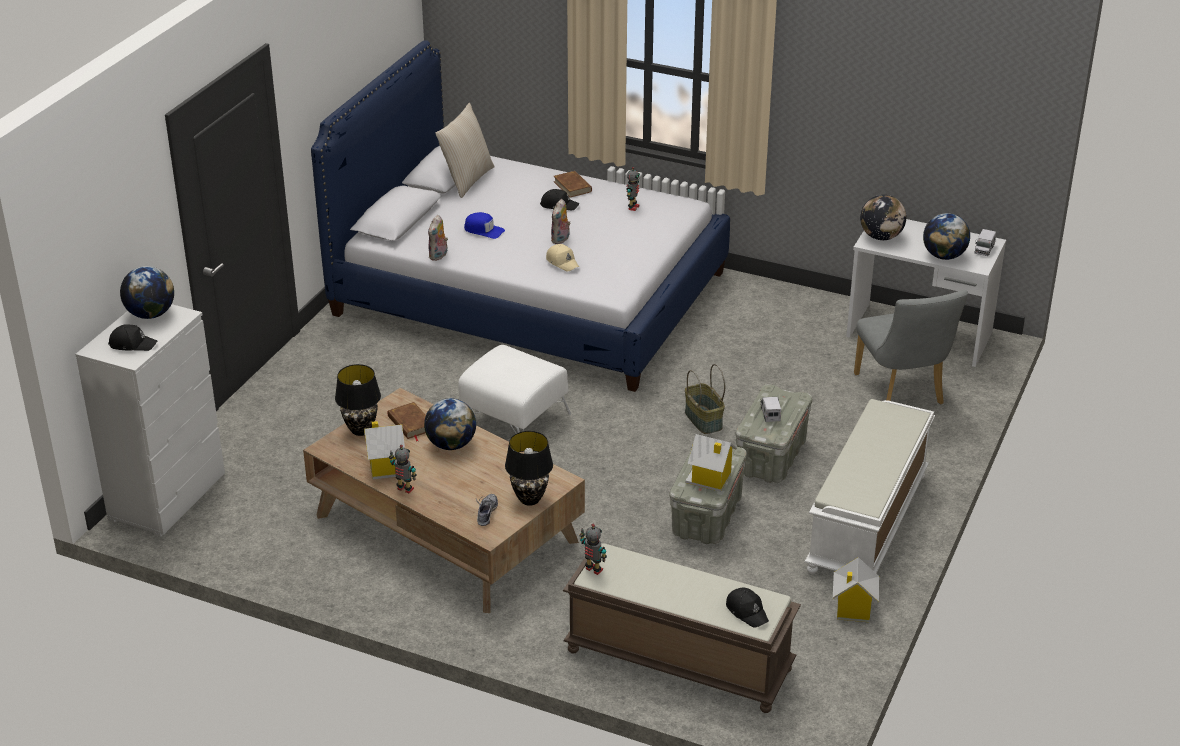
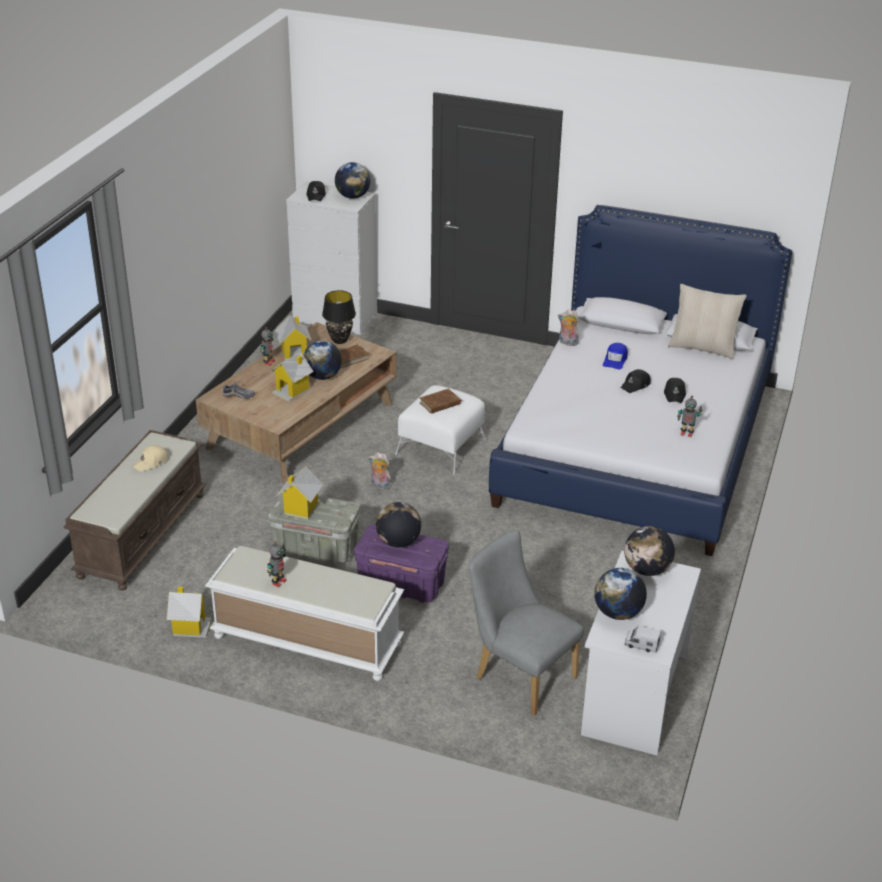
camera: 85 degrees right, 0 degrees up
(483, 468) = (292, 391): none -> toy house
(529, 500) = (253, 412): black table lamp -> none
(561, 240) = (611, 397): plush toy -> plush toy (380, 486)
(562, 262) = (570, 398): beige cap -> beige cap (151, 462)
(572, 186) = (713, 400): brown book -> brown book (440, 403)
(593, 570) = (163, 439): toy robot -> toy robot (278, 582)
(702, 420) = (454, 545): basket -> none
(747, 611) = (103, 508): black cap -> black cap (635, 385)
(770, 414) = (398, 542): toy truck -> globe
(771, 457) = (402, 584): grey storage box -> purple storage box
(902, 393) = (519, 674): grey chair -> grey chair turned 60 degrees clockwise

